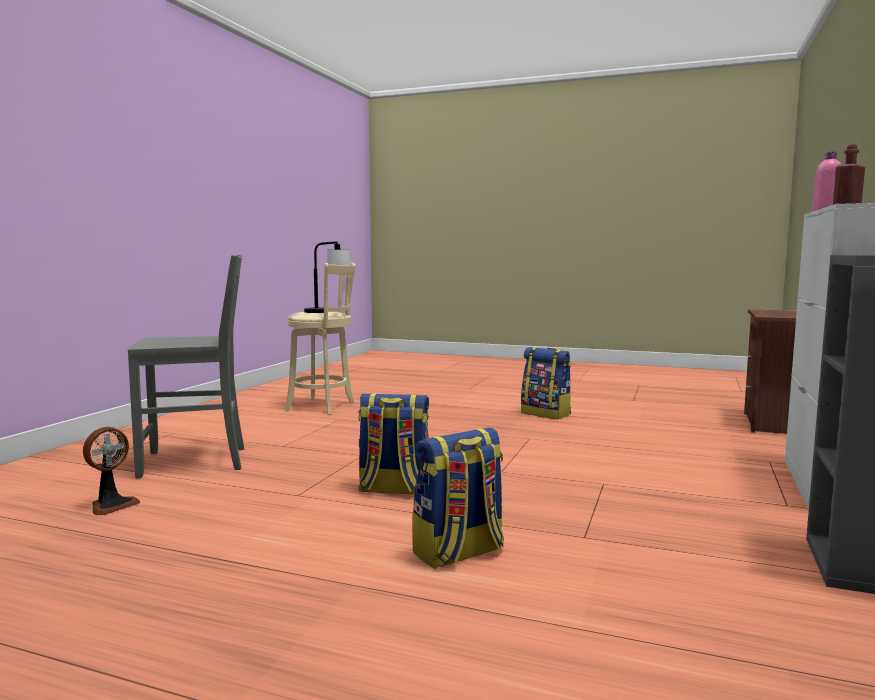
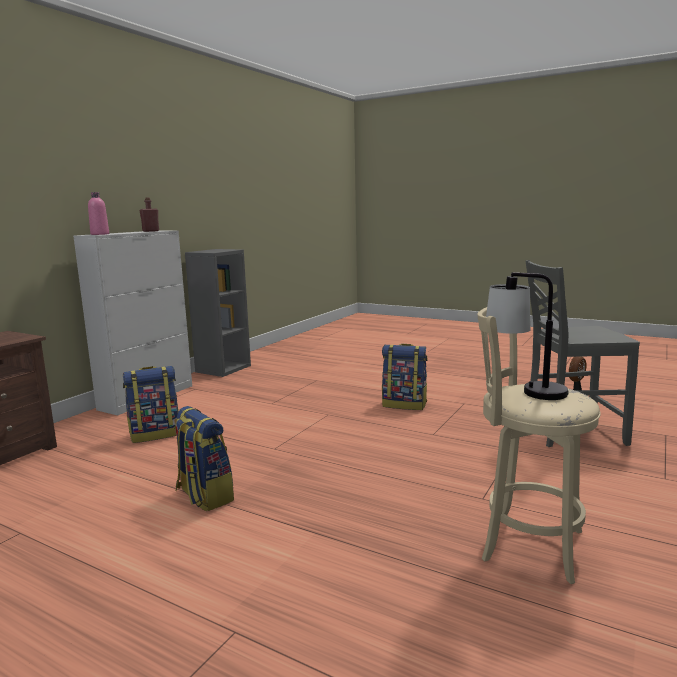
camera: 170 degrees left, 5 degrees up
(459, 553) = (376, 377): backpack -> backpack (155, 434)

